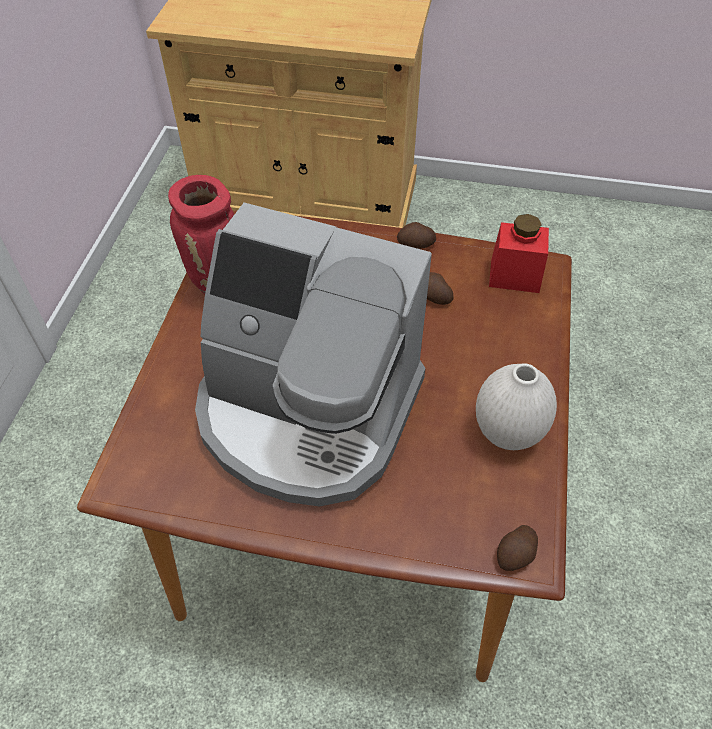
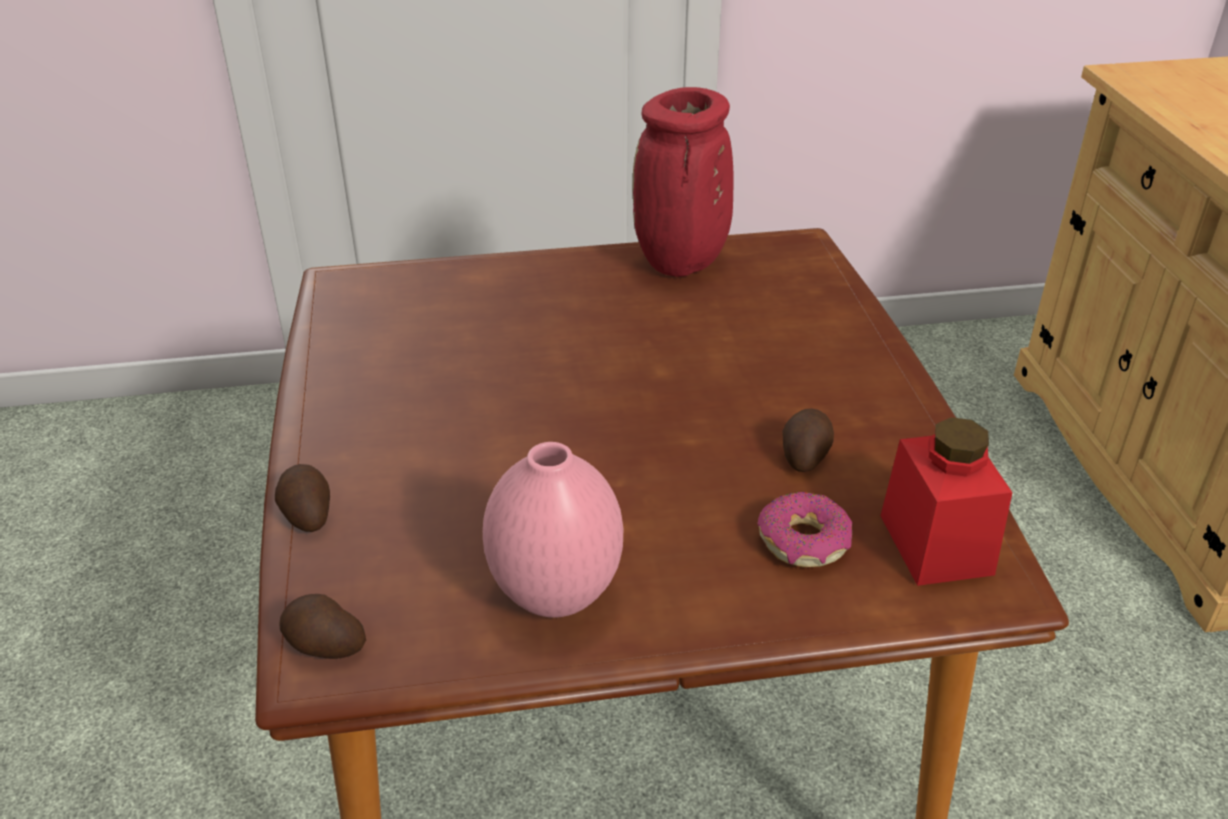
camera: 70 degrees right, 15 degrees down
(307, 412) = (503, 385): coffee machine -> none
(416, 245) = (909, 413): potato -> potato (306, 514)
(498, 321) = (803, 542): none -> donut
(506, 434) = (554, 596): white vase -> pink vase

